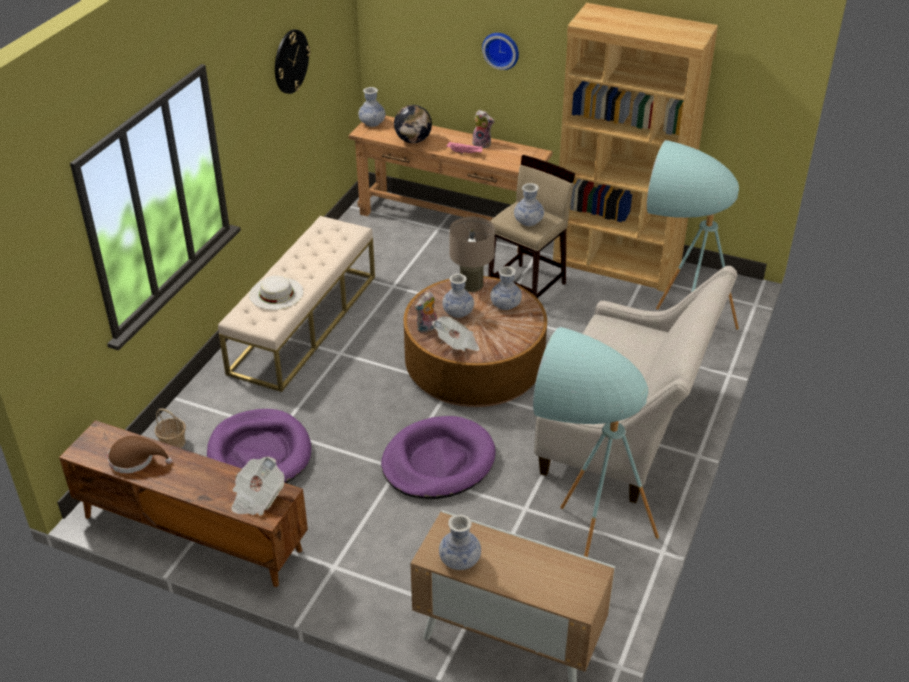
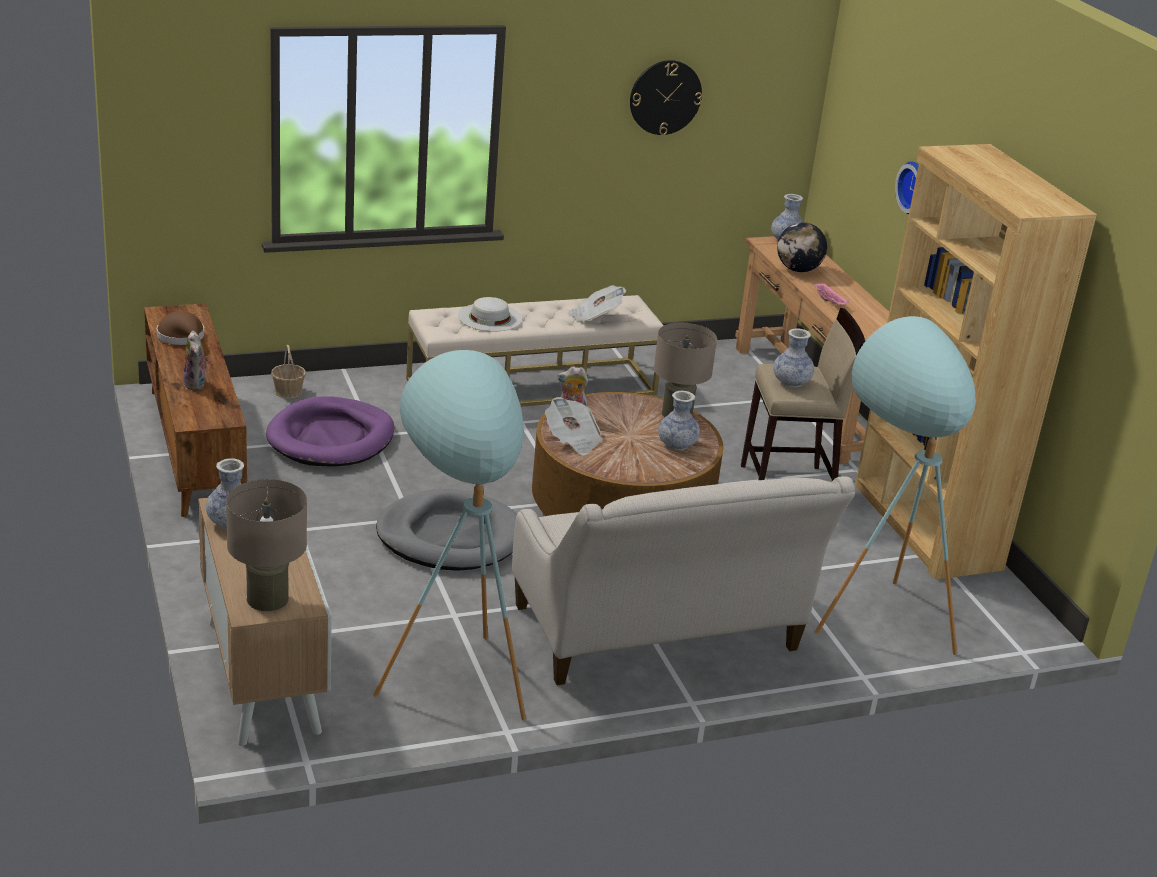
camera: 45 degrees right, 10 degrees down
(257, 498) = (207, 409): newspaper -> newspaper (595, 316)
(438, 462) = (449, 537): purple dog bed -> grey dog bed
(458, 312) = (622, 423): vase -> none
(482, 144) = (863, 305): plush toy -> plush toy (196, 384)
(571, 589) = (267, 599): none -> beige table lamp

